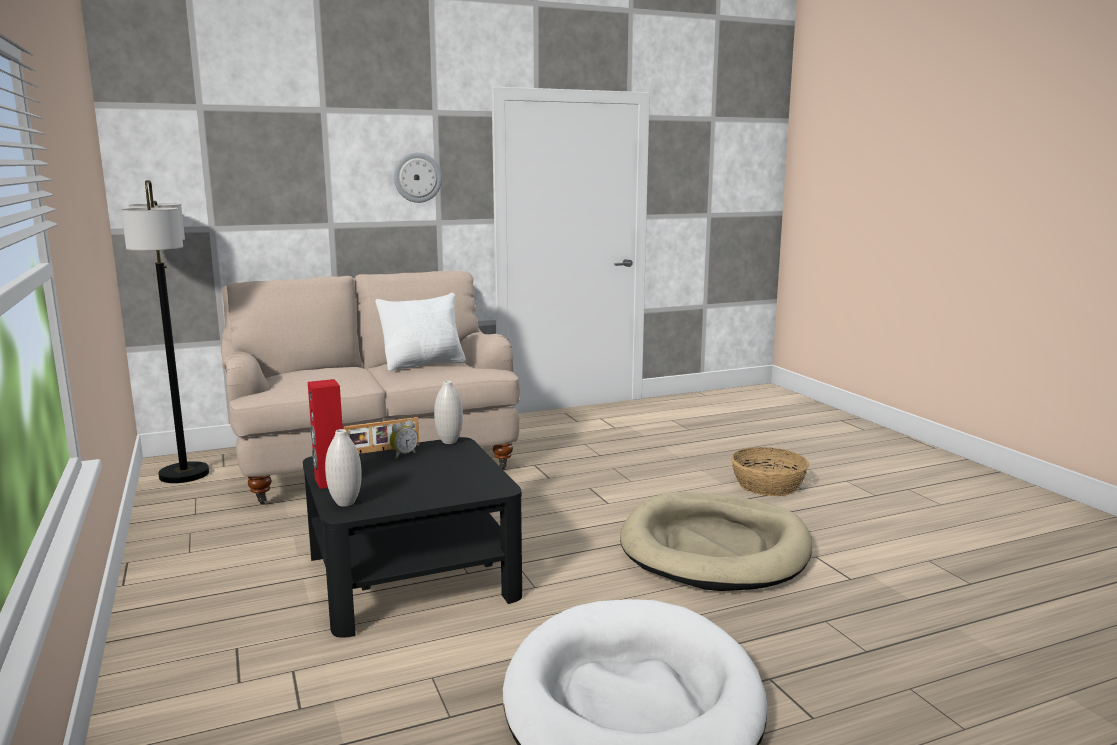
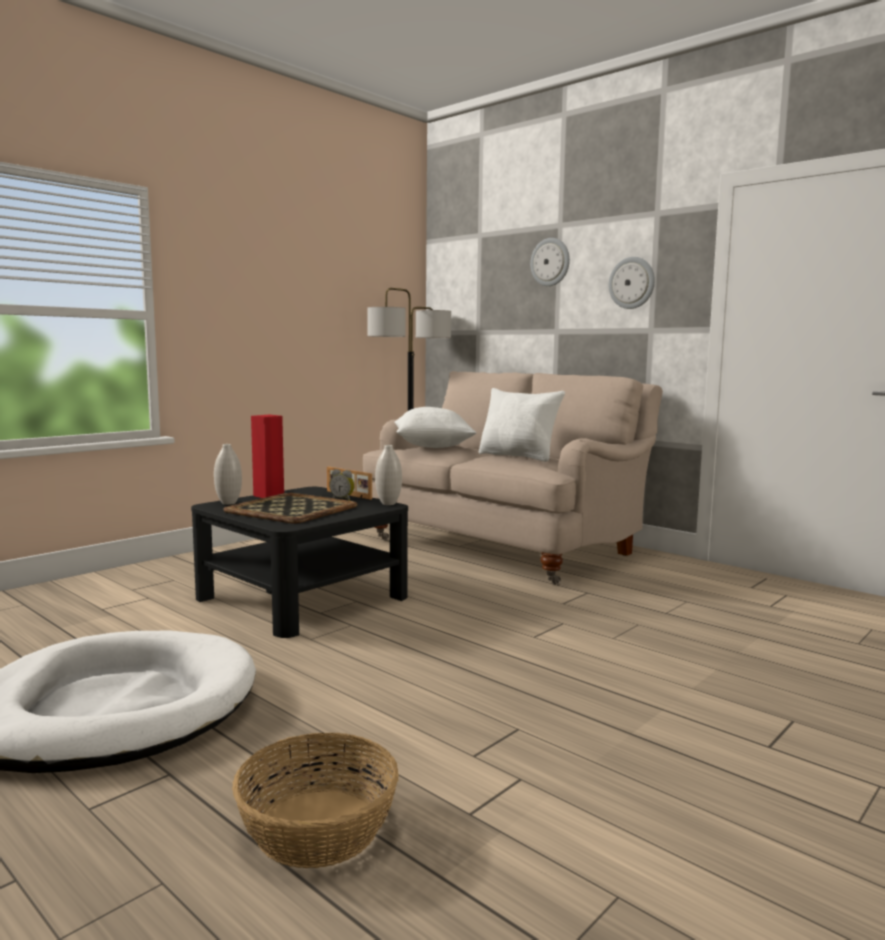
camera: 65 degrees right, 5 degrees down
(317, 150) = (550, 262): none -> wall clock
(317, 377) = (432, 447): none -> white pillow
(420, 479) = (290, 509): none -> tray
(715, 548) = (475, 707): beige dog bed -> none
(767, 485) = (736, 719): basket -> basket (316, 827)

